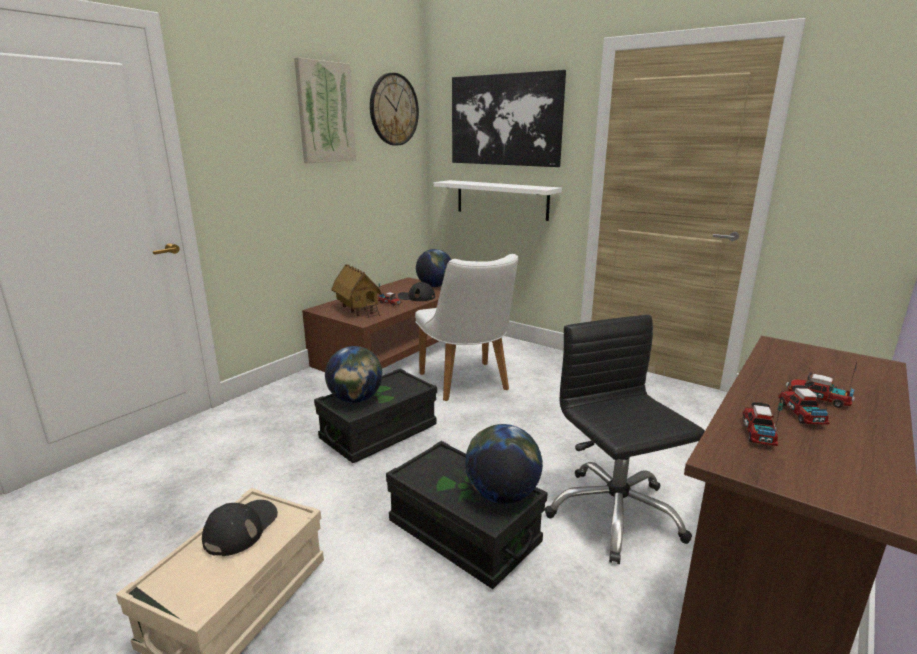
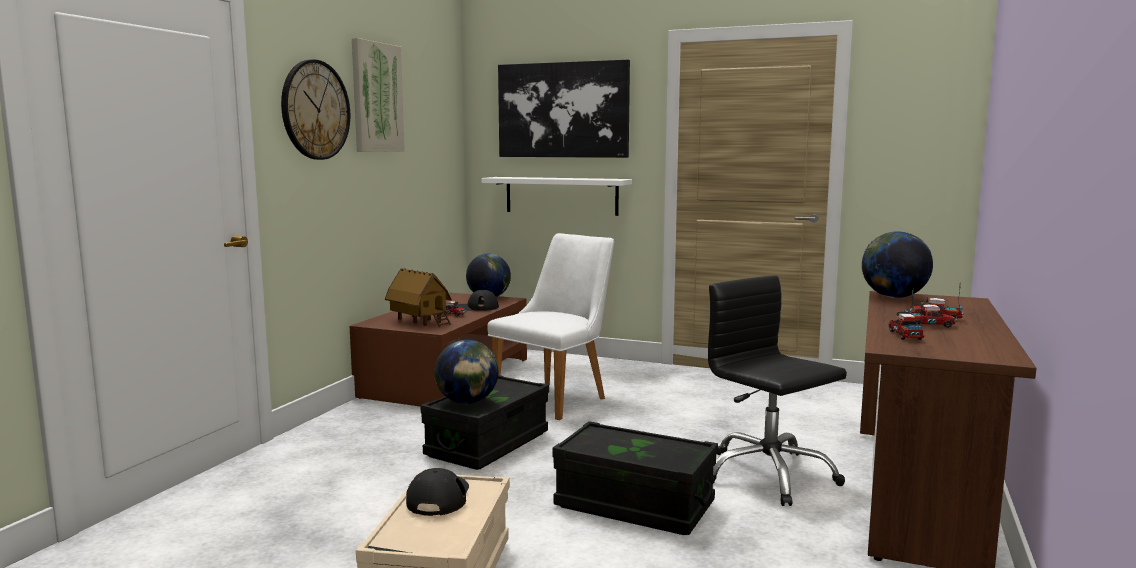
camera: 15 degrees left, 10 degrees down
(393, 109) = (435, 98): wall clock -> wall clock (315, 110)
(467, 384) = (558, 397): white chair -> white chair turned 105 degrees counterclockwise
(502, 495) = (677, 450): globe -> globe (894, 297)
(800, 413) = (928, 325): toy truck -> toy truck turned 105 degrees clockwise

